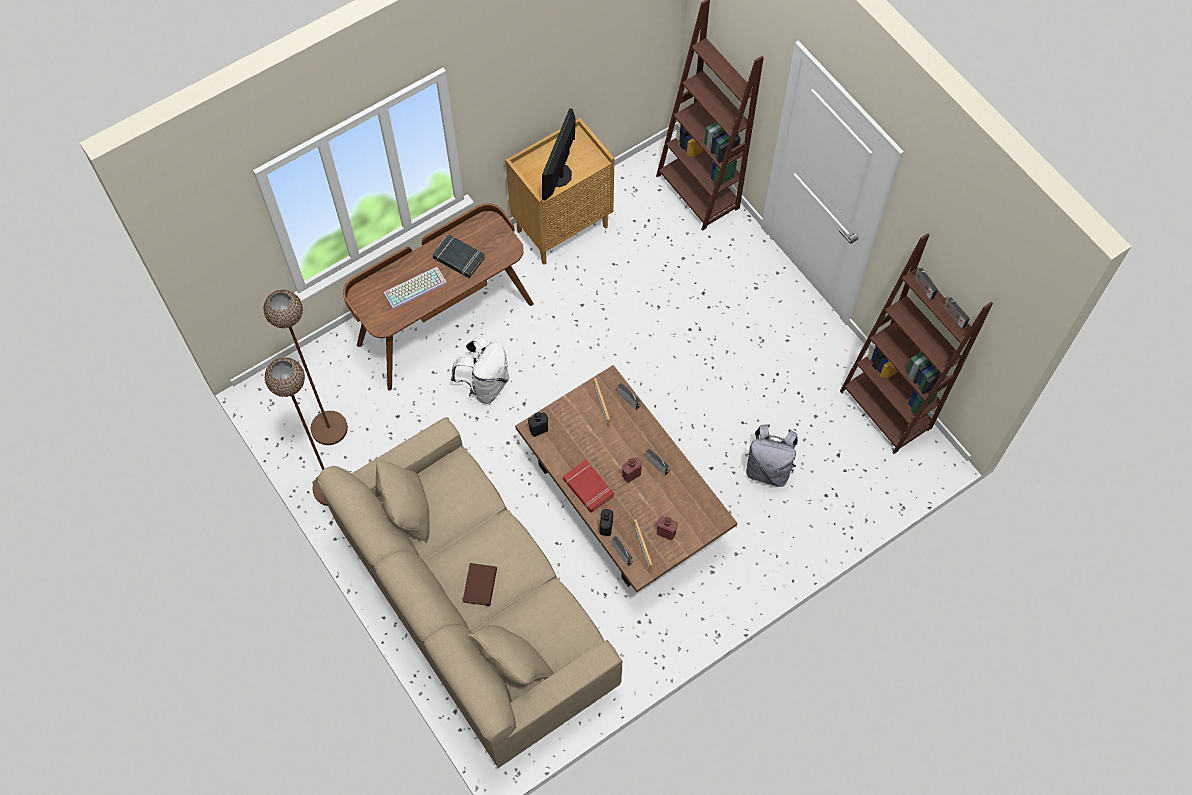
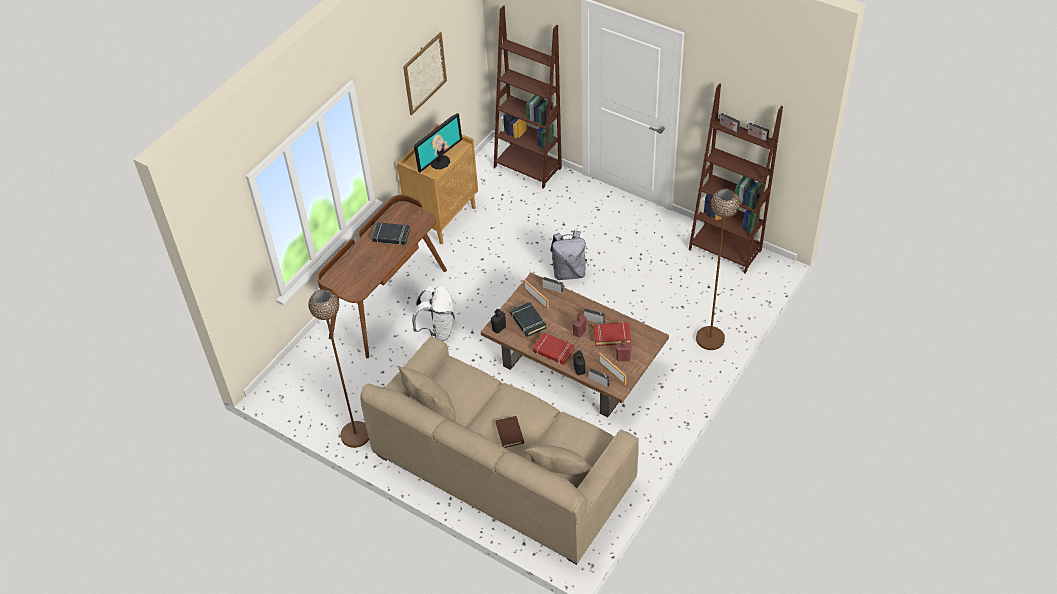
camera: 20 degrees left, 15 degrees down
(329, 429) = (334, 398): brown floor lamp -> brown floor lamp (710, 339)
(415, 287) = (368, 262): keyboard -> none
(559, 175) = (439, 162): monitor -> monitor turned 135 degrees counterclockwise
(571, 60) = (424, 72): none -> picture
(577, 434) = (527, 321): none -> black book
(667, 495) = (611, 335): none -> red book
(768, 469) = (666, 311): grey backpack -> grey backpack (569, 272)

